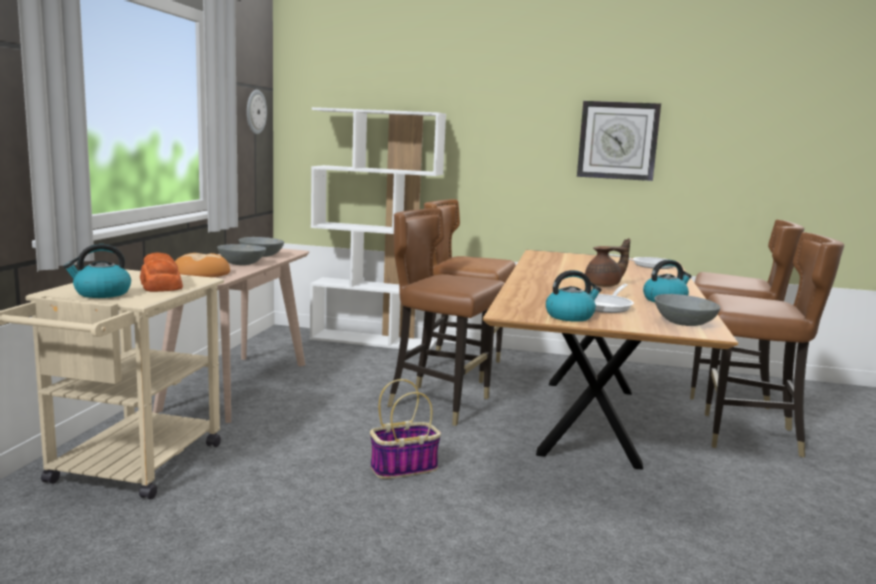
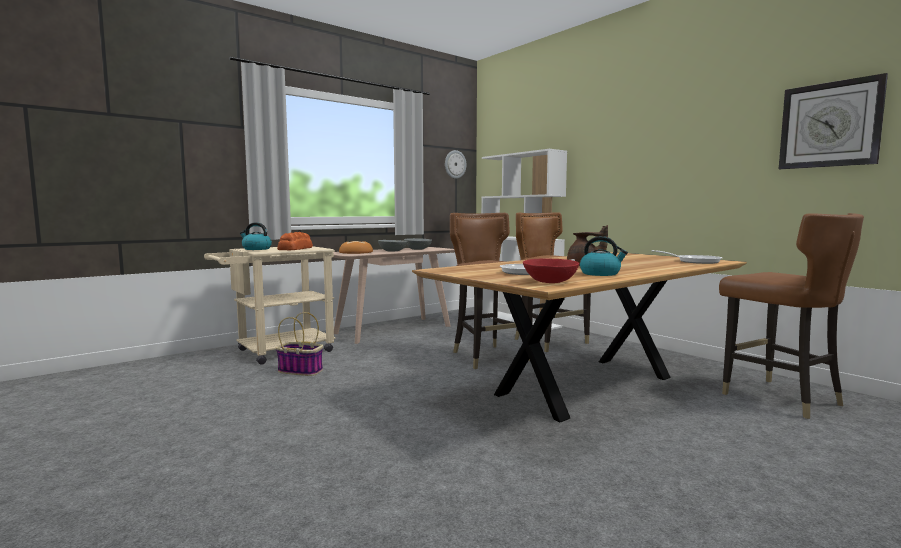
camera: 40 degrees right, 5 degrees down
(404, 467) = (397, 380): basket -> basket (301, 371)
(570, 316) = (473, 273): kettle -> none
(617, 140) = (698, 153): wall clock -> wall clock (830, 125)
(683, 323) = (549, 282): grey bowl -> red bowl
(748, 436) = (727, 429): brown chair -> none

